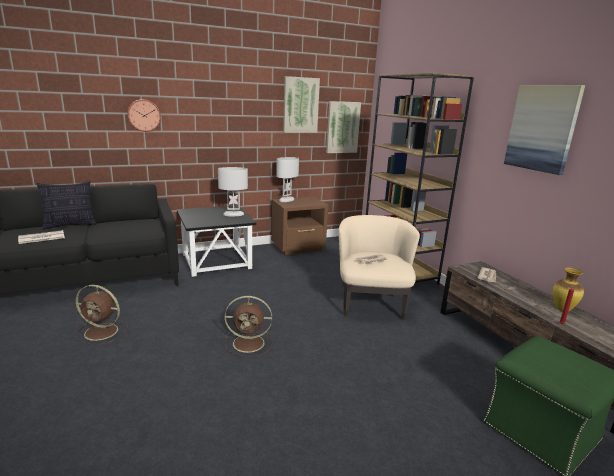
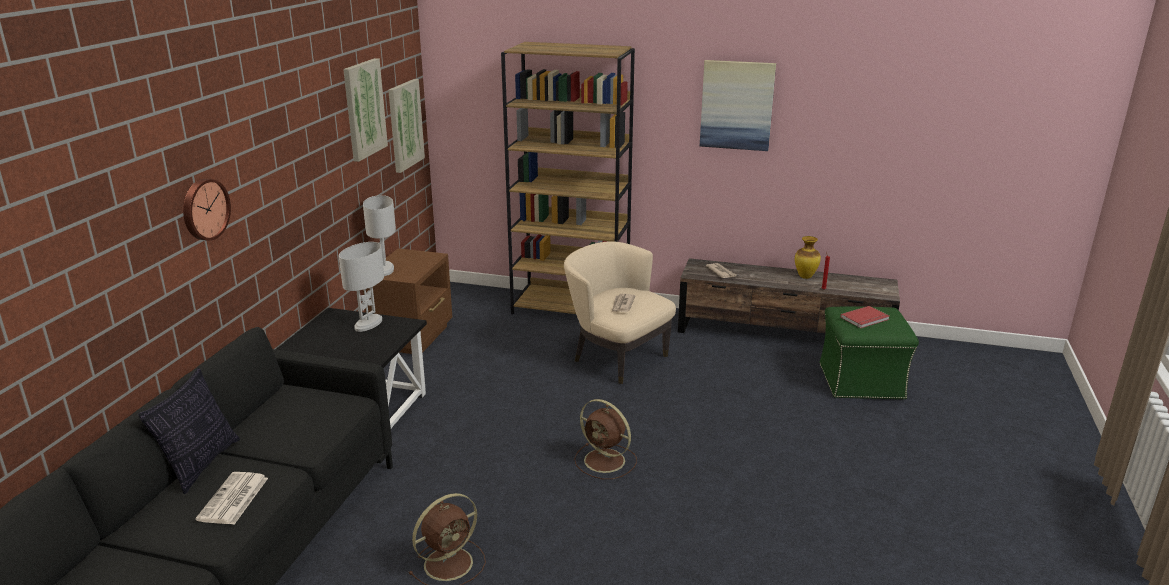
camera: 50 degrees left, 5 degrees up
(250, 343) = (606, 461): brown fan -> brown fan turned 90 degrees clockwise
(553, 360) = (865, 319): none -> red book

